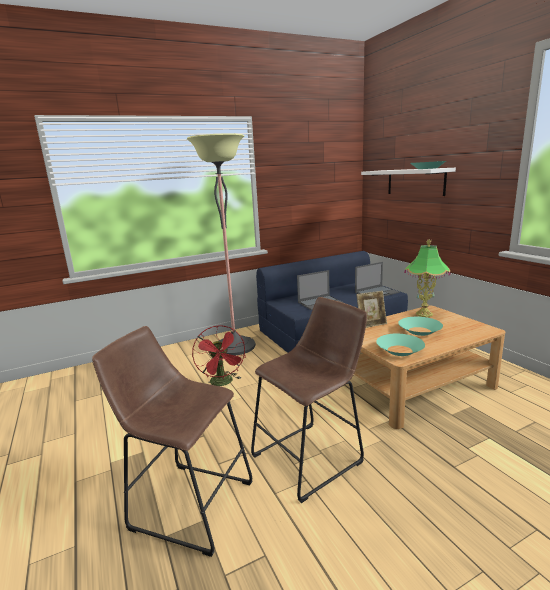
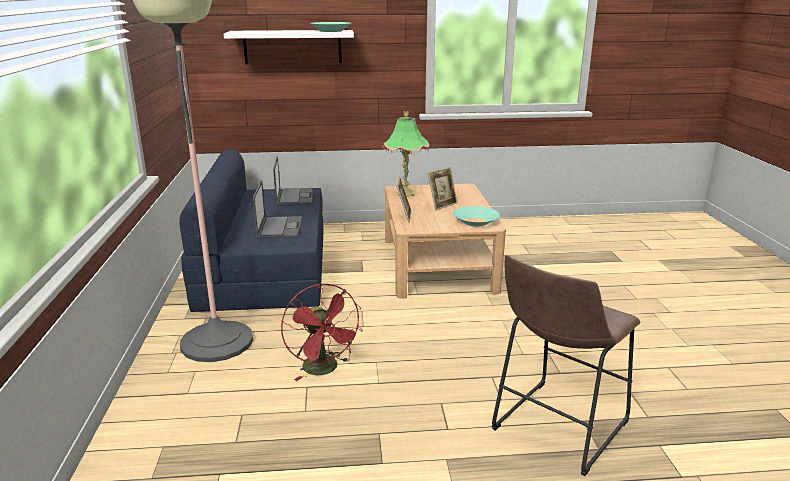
camera: 70 degrees left, 5 degrees up
(223, 383) = (324, 370): red fan -> red fan turned 60 degrees clockwise
(312, 456) = (517, 342): brown stool -> none
(420, 331) = (442, 205): turquoise bowl -> picture frame

